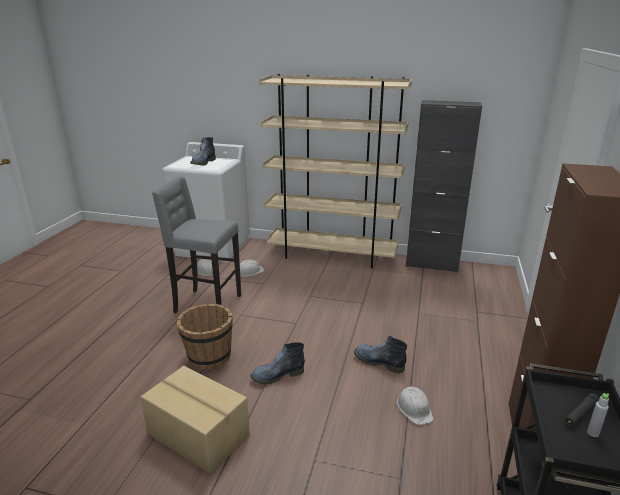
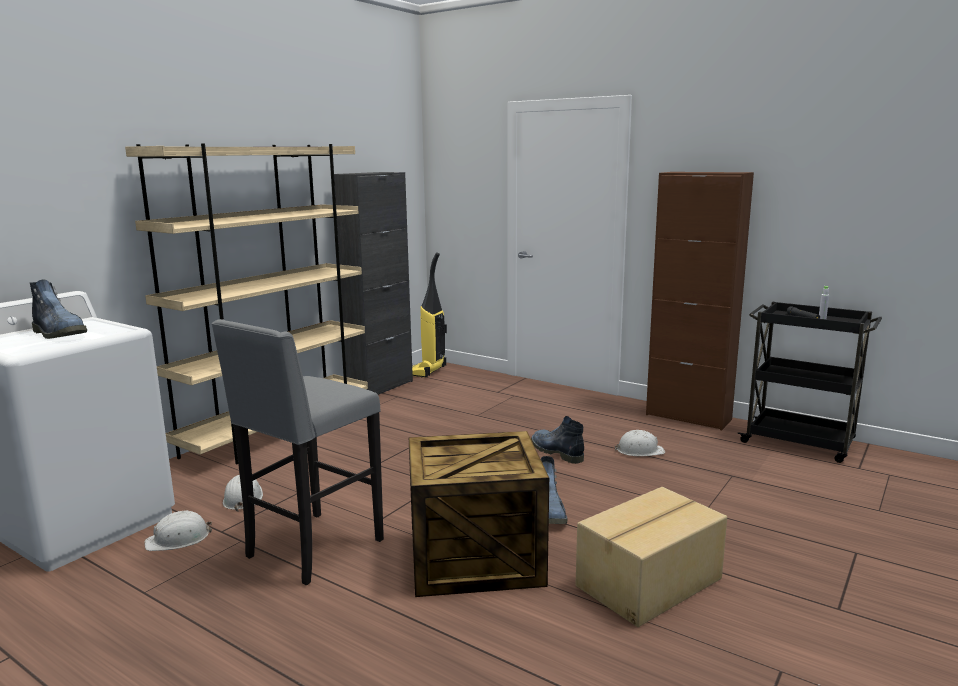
camera: 70 degrees left, 10 degrees down
(209, 357) = (475, 560): brown bucket -> crate
(378, 362) = (556, 452): boot -> boot turned 90 degrees clockwise
(485, 272) = (427, 371): none -> vacuum cleaner

